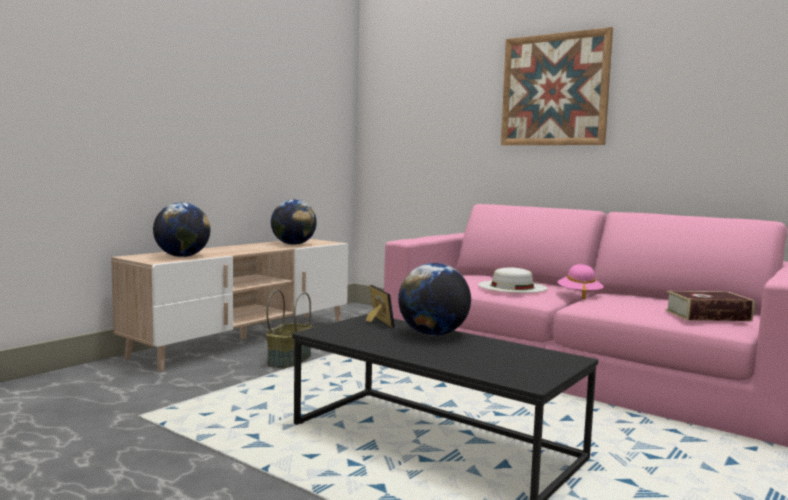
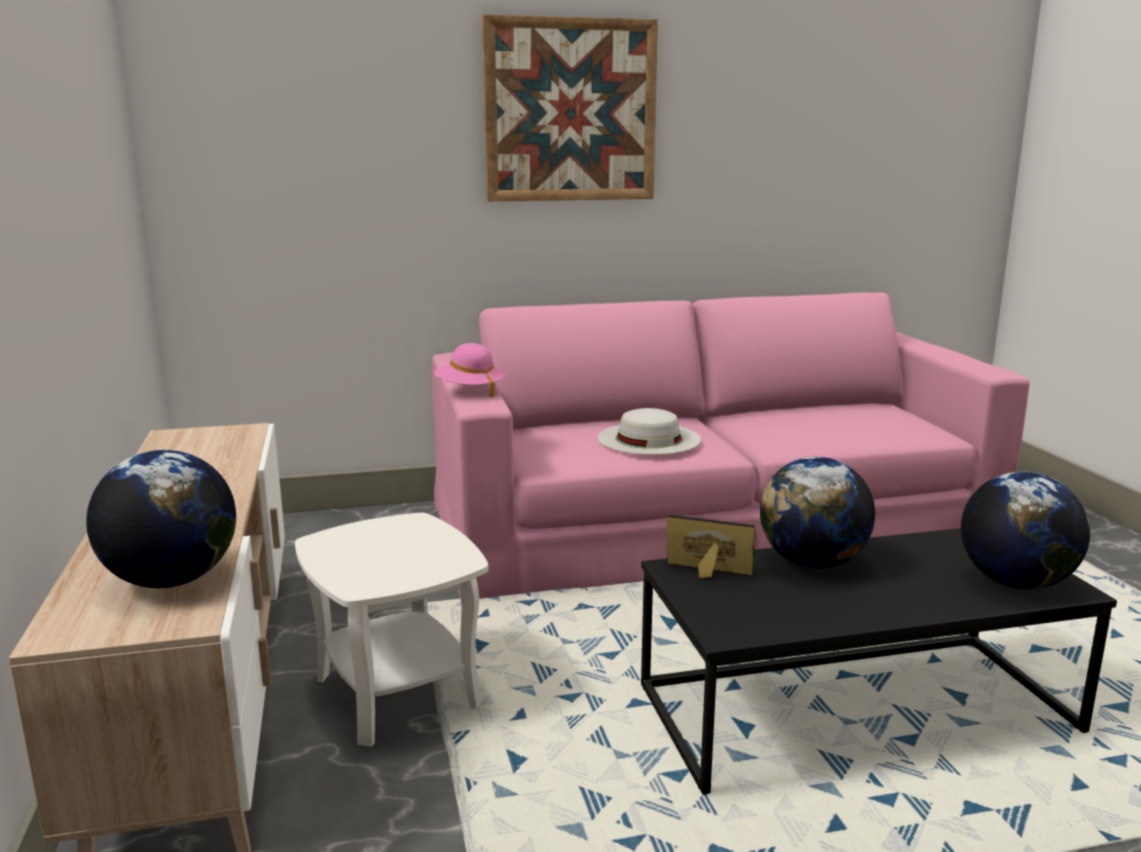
camera: 50 degrees left, 10 degrees up
(289, 360) = (396, 692): basket -> white side table
(293, 244) = (209, 458): globe -> globe (1015, 583)
(579, 295) = (723, 428): pink hat -> pink hat (469, 391)
(707, 315) = (895, 422): book -> none

